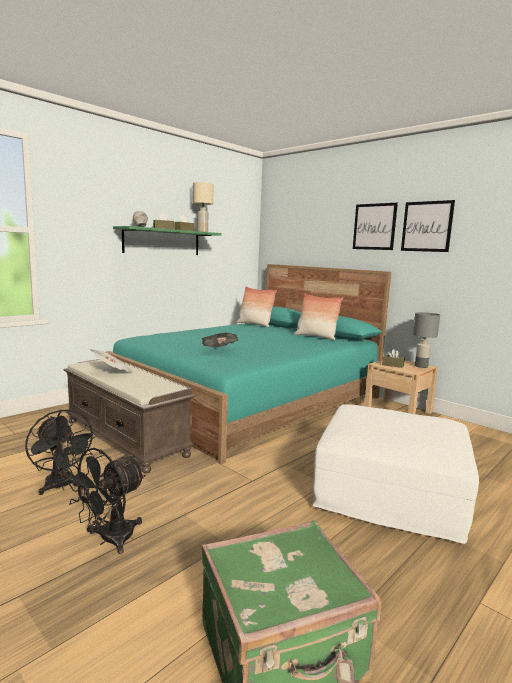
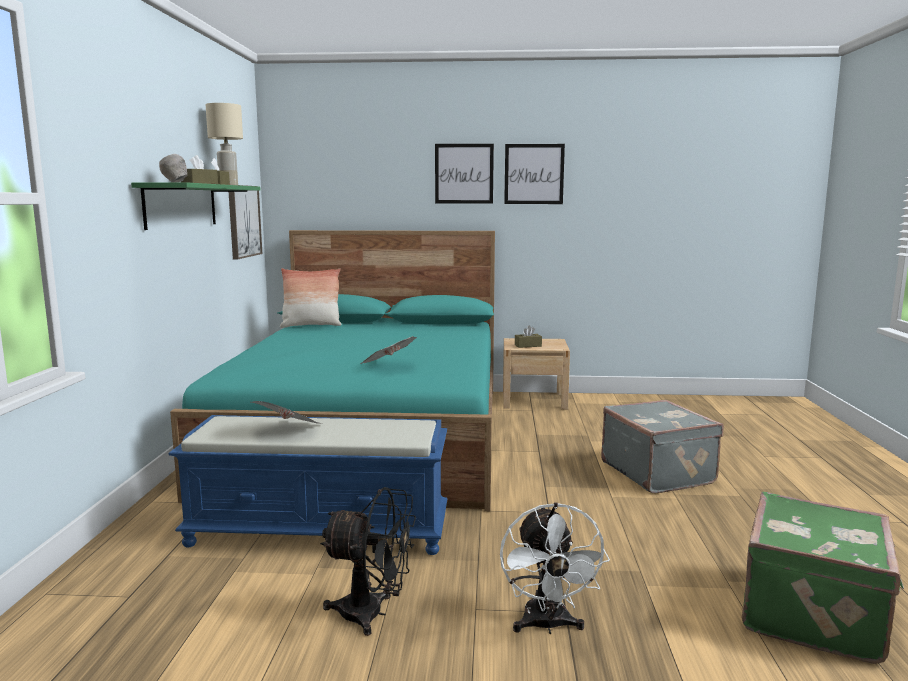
camera: 40 degrees left, 0 degrees up
(109, 540) = (547, 626): black fan -> white fan
(126, 438) = (321, 530): brown bench -> blue bench
(232, 255) = (243, 221): none -> picture
(316, 337) = (427, 327): pillow -> none
(389, 490) = (658, 472): white ottoman -> grey suitcase
(421, 366) = (552, 341): grey table lamp -> none

